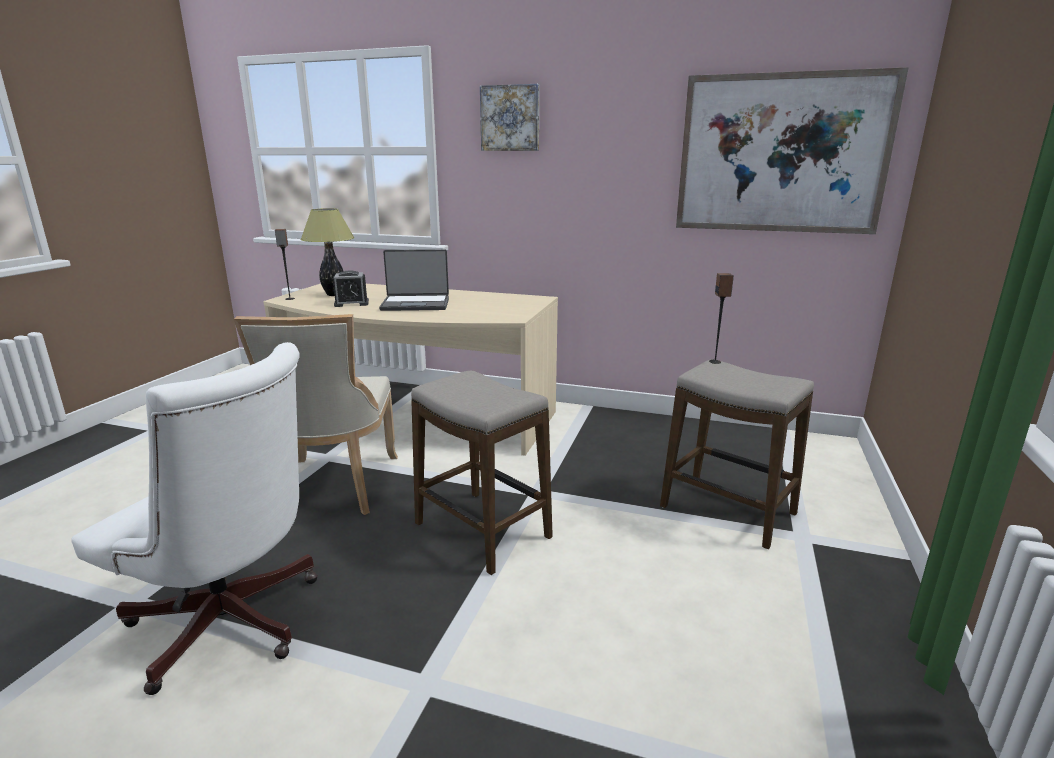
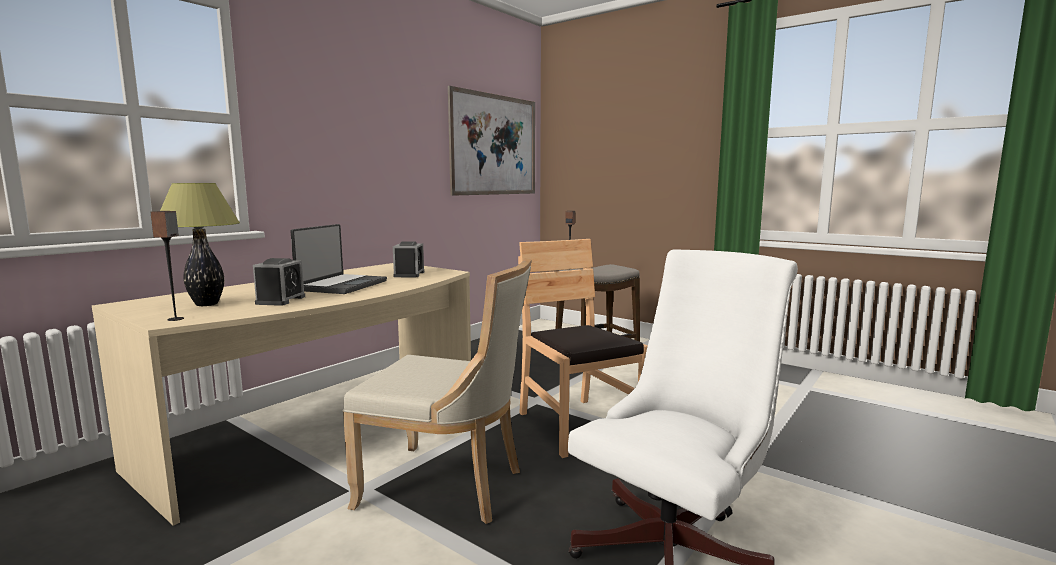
camera: 70 degrees left, 10 degrees down
(482, 530) = (577, 425): stool -> brown chair
(486, 310) = (409, 274): none -> alarm clock
(510, 118) = (324, 96): picture -> none

